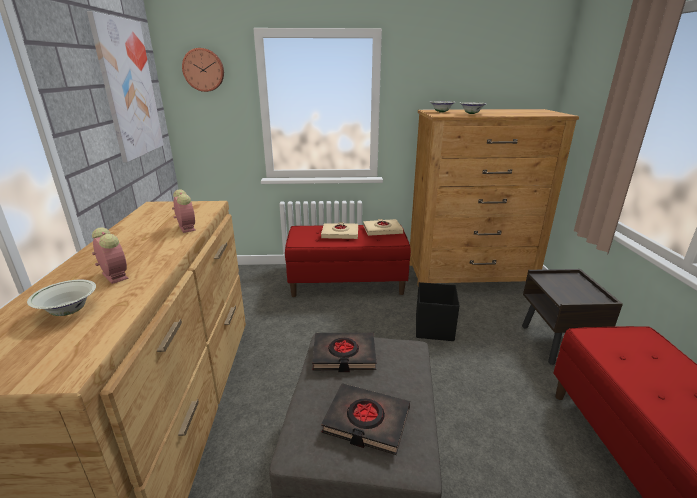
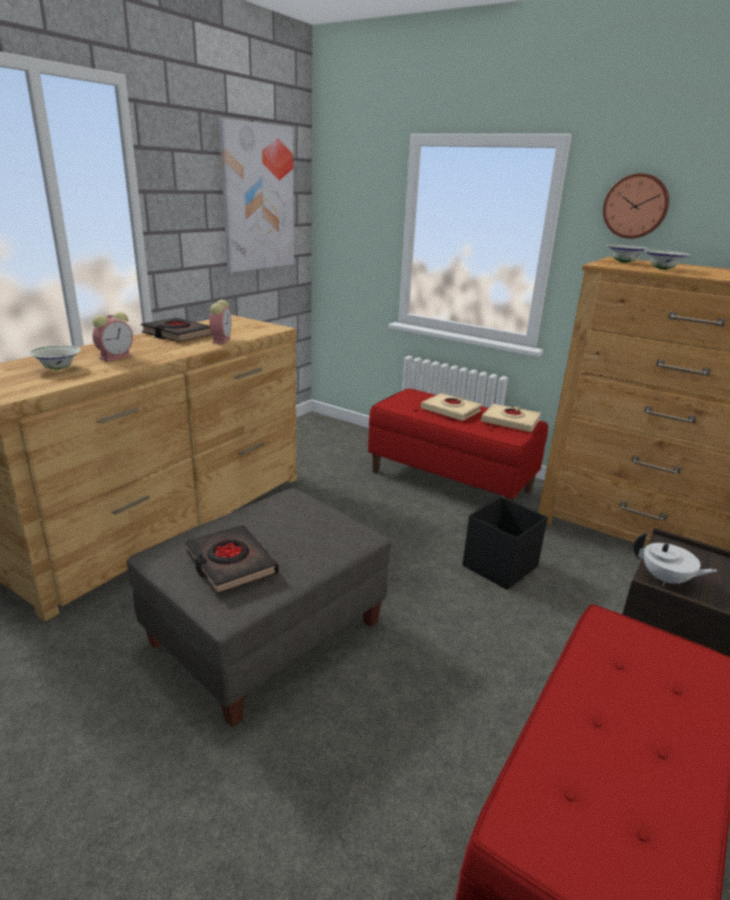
camera: 35 degrees right, 0 degrees up
(114, 275) = (116, 357): alarm clock -> alarm clock turned 45 degrees clockwise
(204, 70) = (354, 183): wall clock -> wall clock (636, 206)
(344, 355) = (287, 511): black book -> black book (178, 334)
(568, 297) = (665, 579): none -> white teapot

